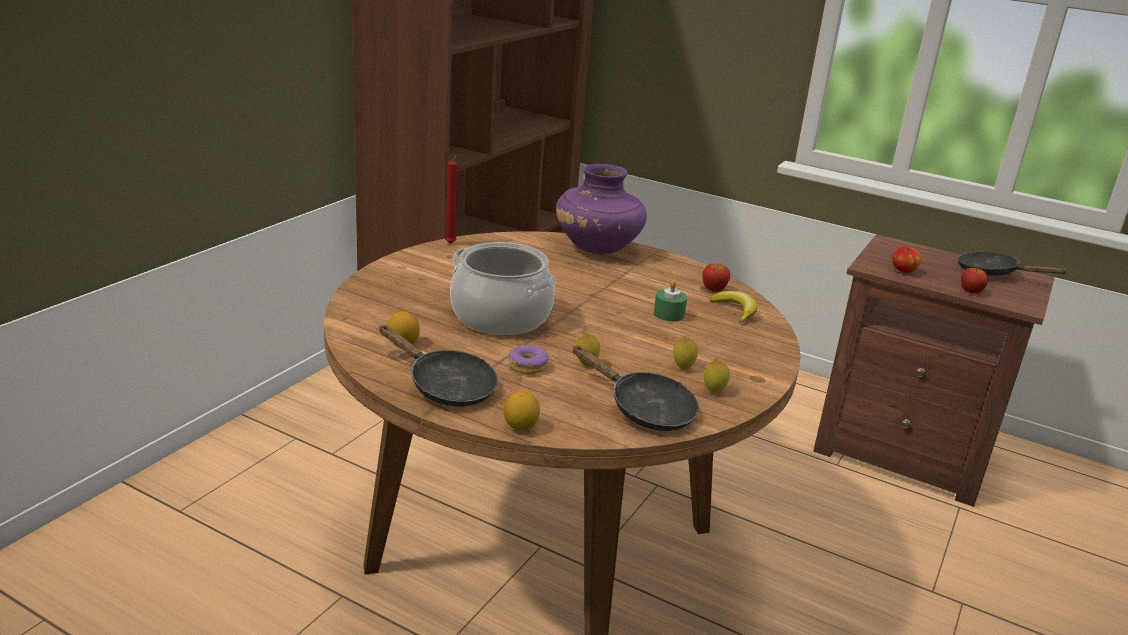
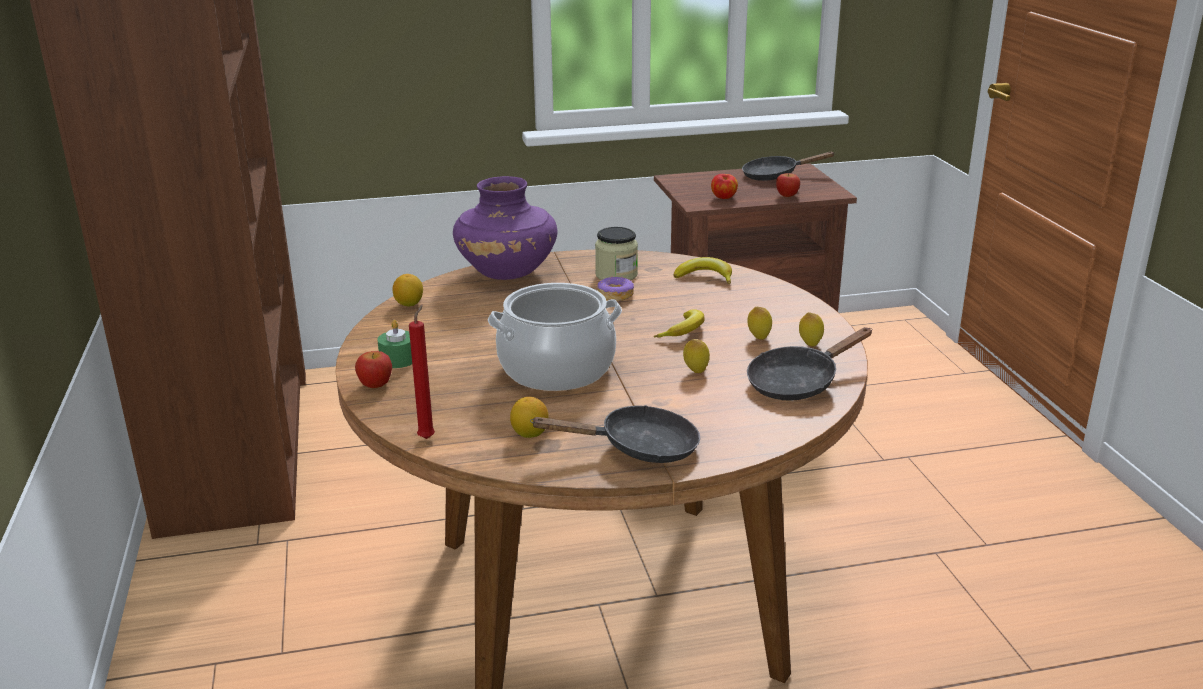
camera: 40 degrees left, 0 degrees up
(452, 243) = (374, 326): red candle -> red candle (428, 437)
(520, 426) = (753, 444): lemon -> lemon (409, 304)
(527, 366) = (661, 397): donut -> donut (615, 295)
(637, 336) = (684, 331): none -> banana
(644, 409) = (798, 382): black frying pan -> black frying pan turned 150 degrees clockwise
(669, 314) = (669, 302): green candle -> green candle (398, 359)
(670, 281) = (616, 275): none -> jar
(714, 289) = (658, 267): apple -> apple (375, 384)

